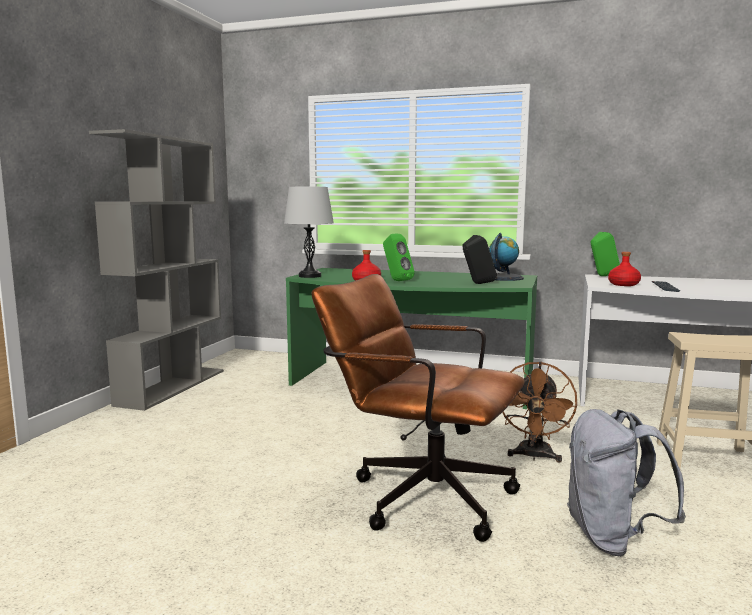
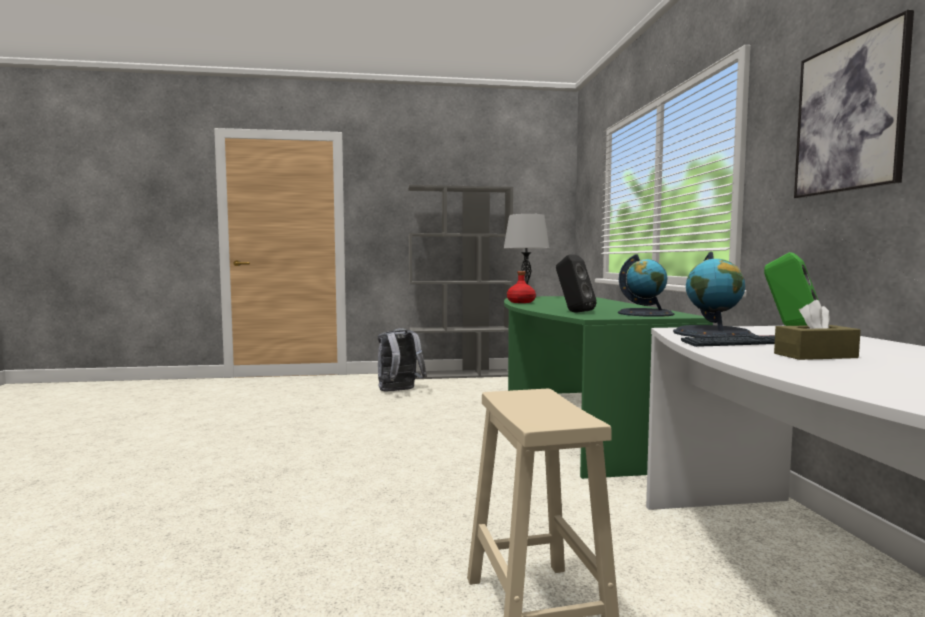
camera: 65 degrees right, 5 degrees down
(396, 281) = (543, 304): green speaker -> none
(419, 494) = (318, 462): brown office chair -> none
(534, 456) = (434, 494): brown fan -> none
(613, 538) = (257, 543): grey backpack -> grey backpack (399, 391)
(621, 155) = (849, 115): none -> picture
(624, 284) = (713, 333): red bottle -> globe
(707, 287) = (815, 355): none -> brown tissue box

